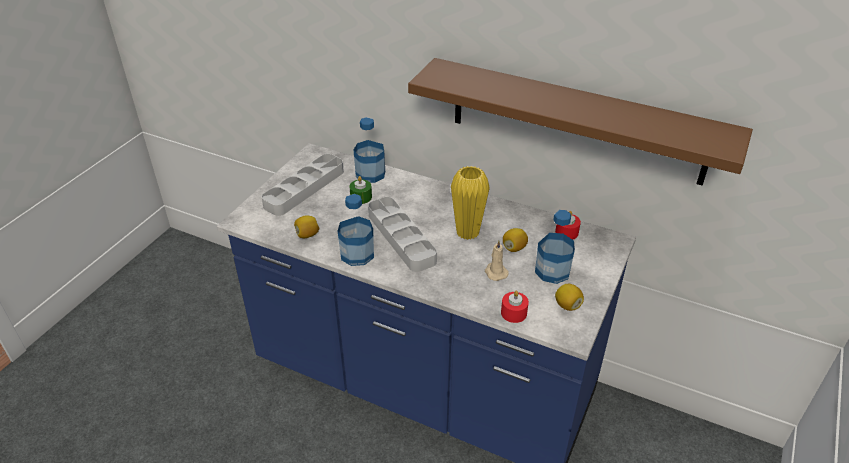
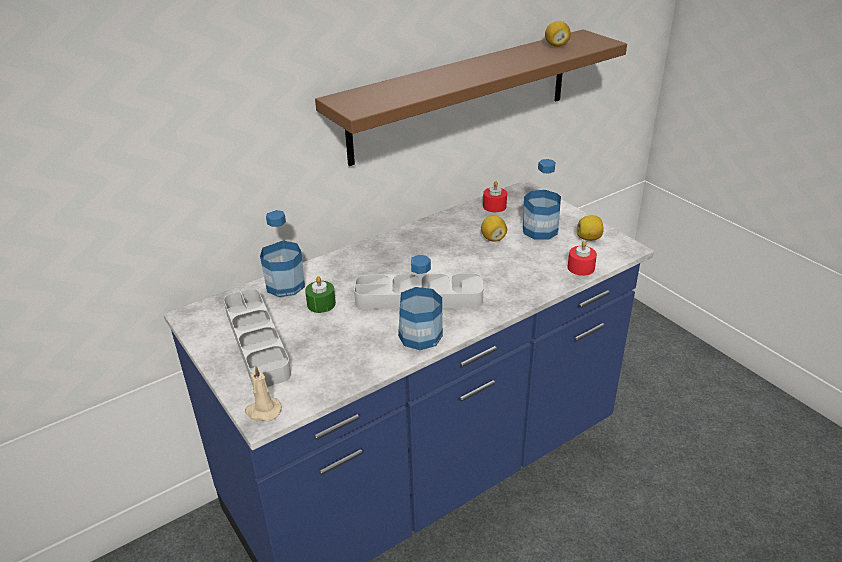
camera: 60 degrees left, 5 degrees down
(307, 235) = (351, 364): lemon -> lemon (556, 45)
(467, 232) = (448, 255): yellow vase -> none
(495, 272) = (519, 259): beige candle -> beige candle (263, 411)

